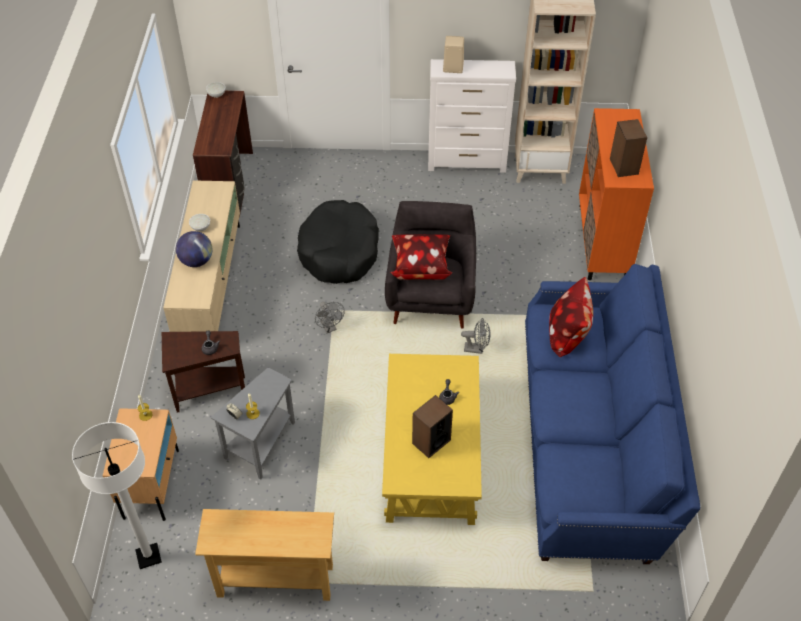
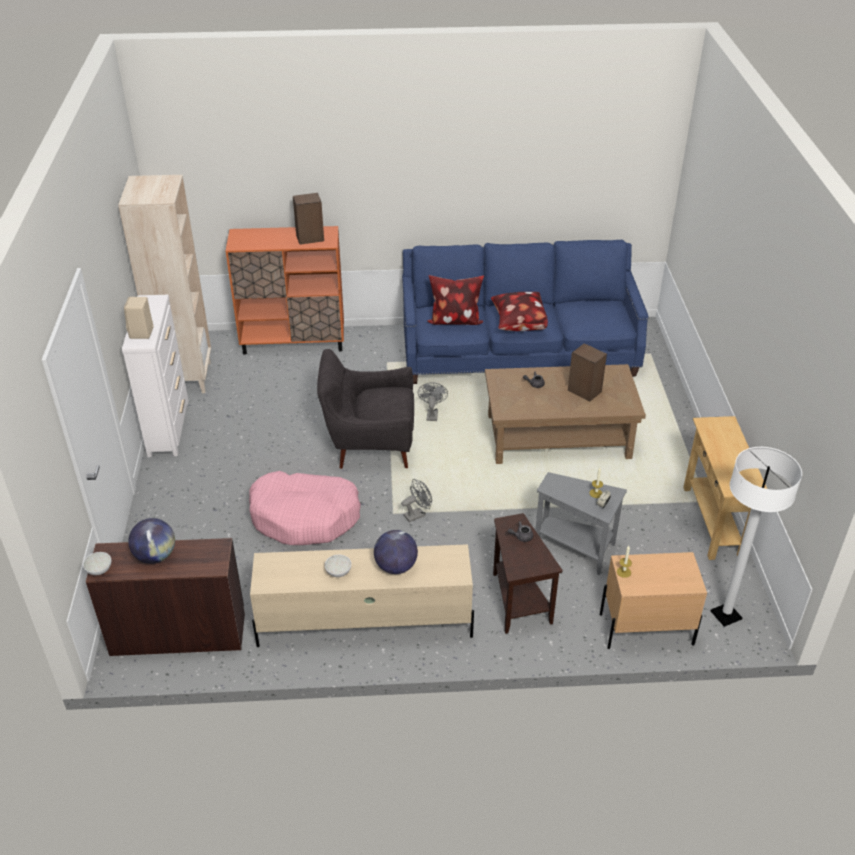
camera: 95 degrees left, 10 degrees down
(222, 119) = (155, 556): none -> globe
(339, 251) = (305, 516): black dog bed -> pink dog bed
(420, 266) = (375, 410): pillow -> pillow (518, 325)
(431, 457) = (558, 436): yellow coffee table -> brown coffee table

